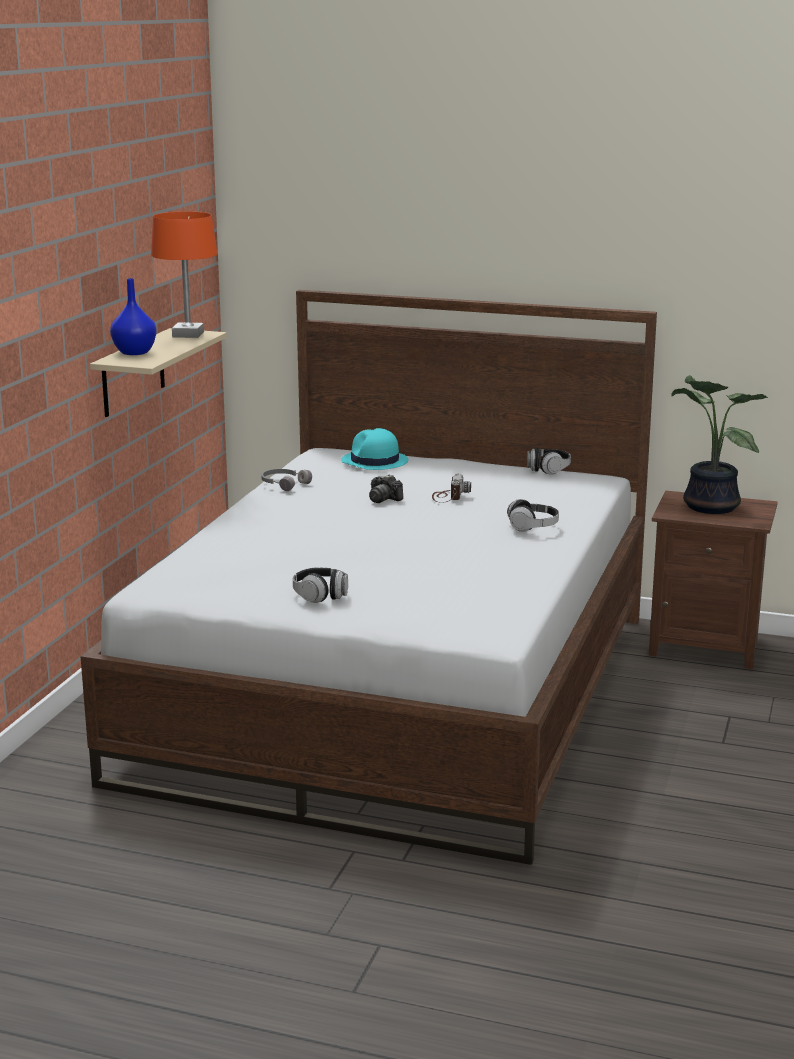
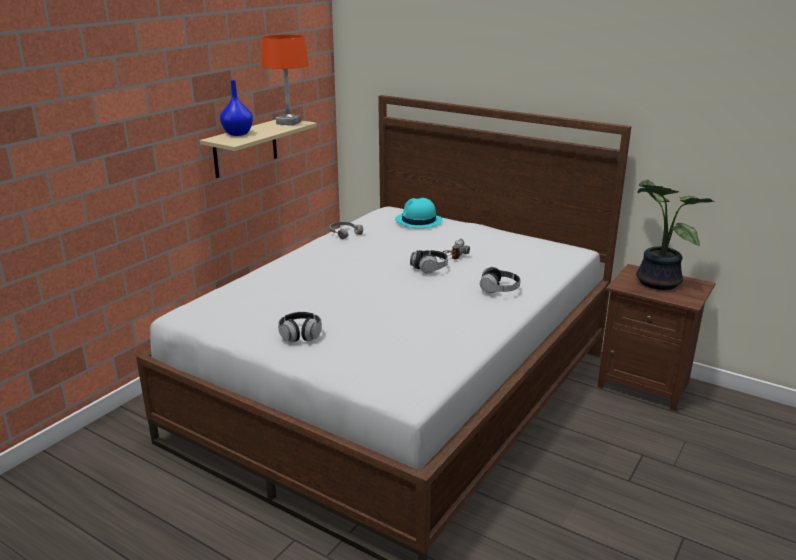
camera: 15 degrees right, 5 degrees up
(383, 499) = (404, 252): camera -> none
(548, 469) = (539, 239): headphones -> headphones (429, 268)

